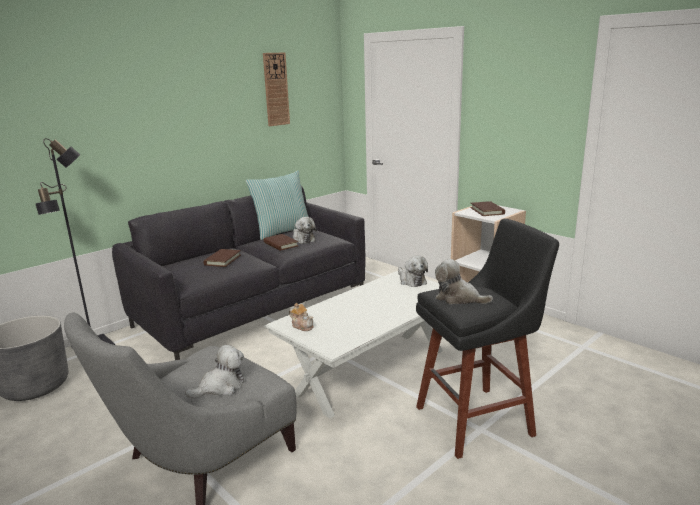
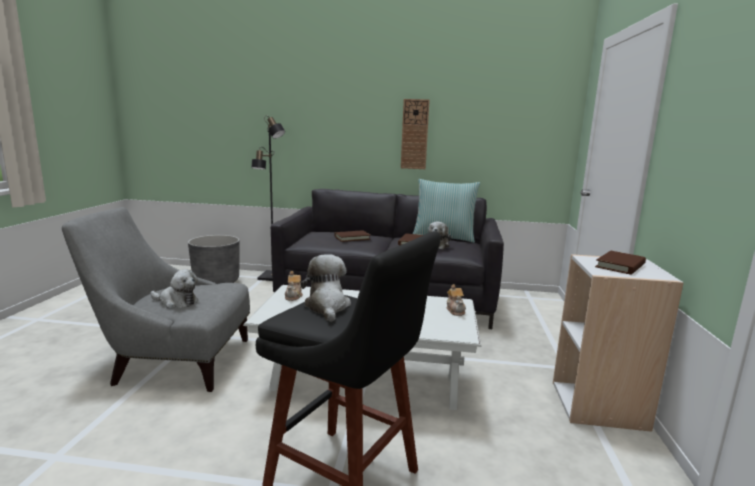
camera: 50 degrees right, 5 degrees down
(276, 89) = (488, 100): wall clock -> wall clock (414, 134)
(411, 281) = (455, 310): plush toy -> teapot

